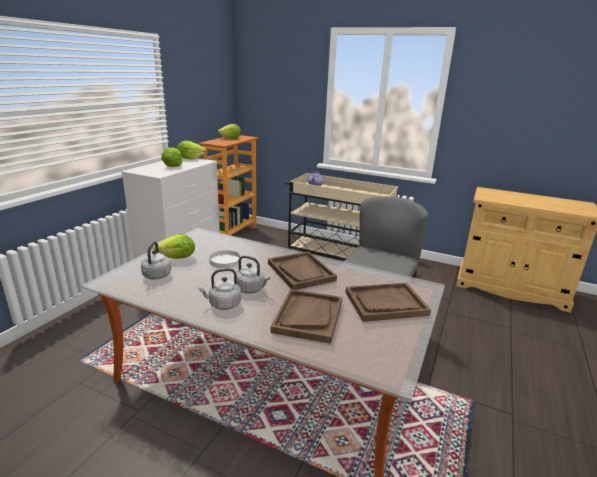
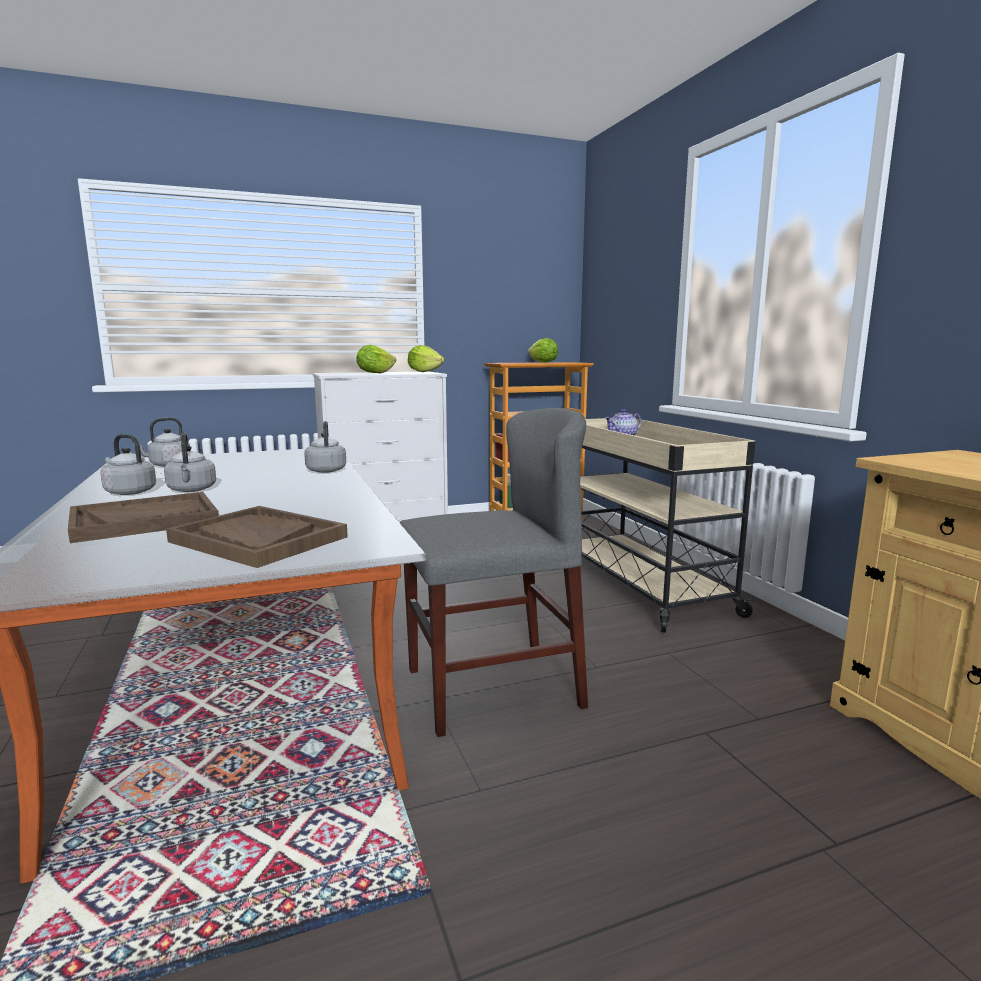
camera: 45 degrees right, 10 degrees down
(177, 258) = (230, 460): lettuce -> none
(225, 261) = (257, 469): white plate -> none
(262, 250) = (326, 470): none -> grey kettle
(301, 272) = (289, 492): brown tray -> none

